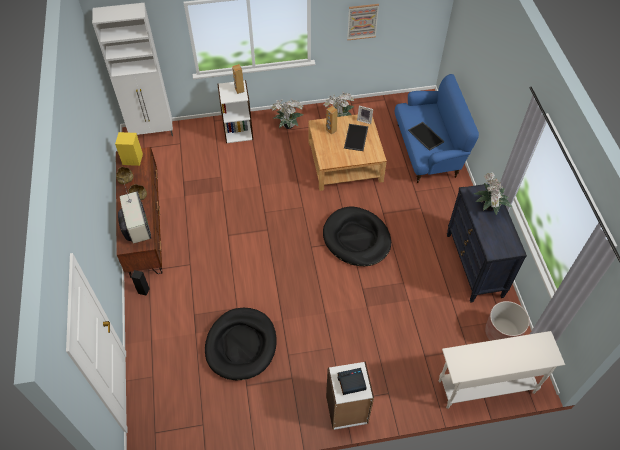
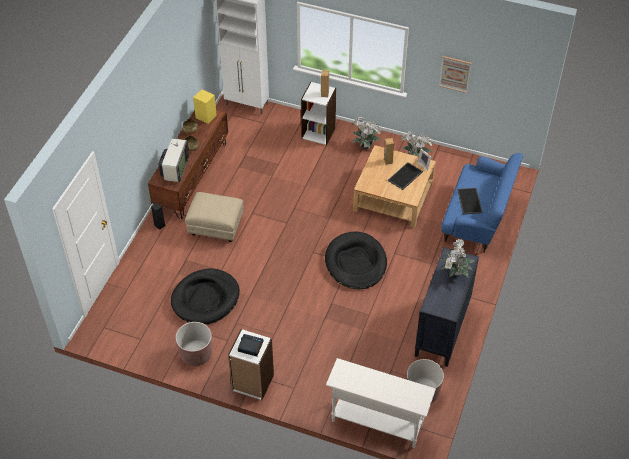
camera: 30 degrees right, 5 degrees down
(203, 266) = (216, 227): none -> beige ottoman
(271, 410) = (196, 354): none -> brown planter

